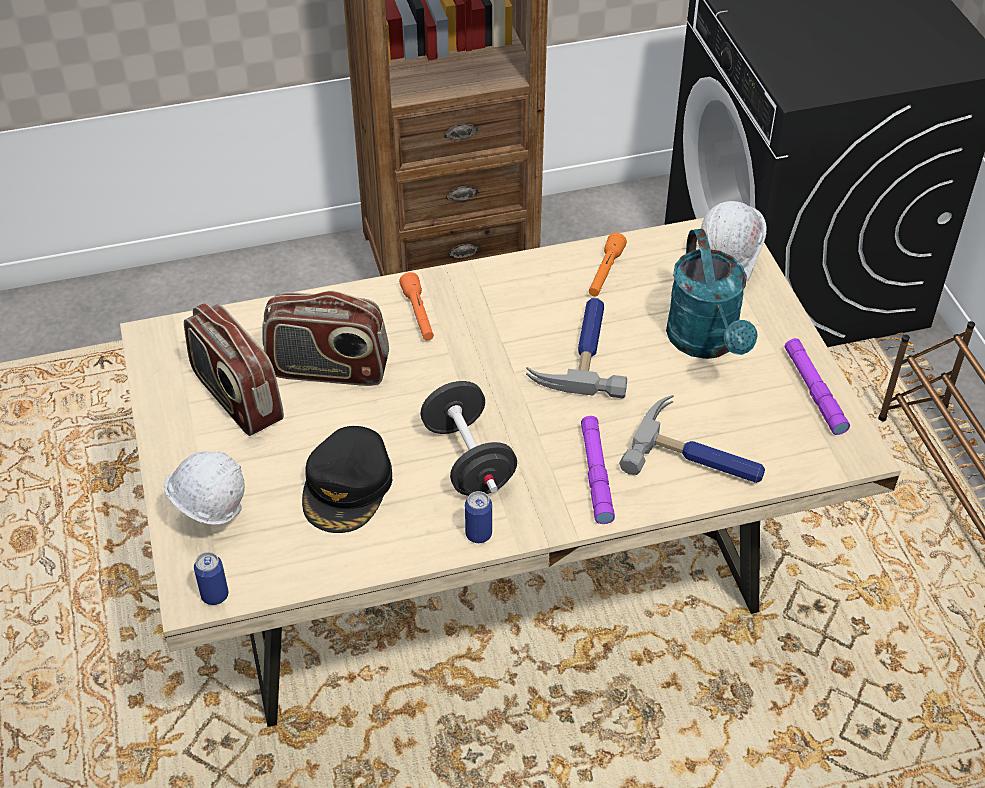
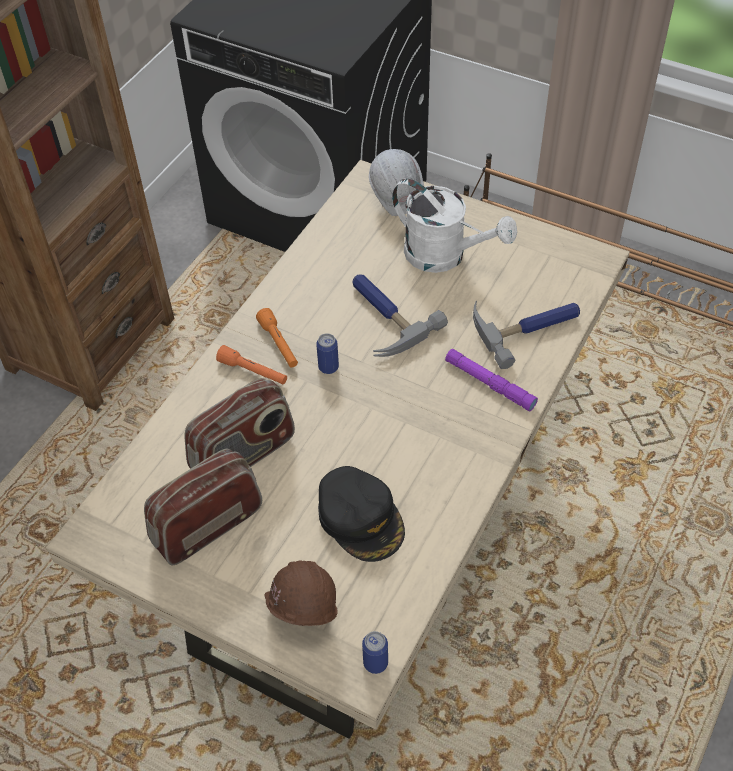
camera: 45 degrees left, 5 degrees up
(210, 516) = (301, 617): white hard hat -> brown hard hat
(236, 397) = (207, 525): radio -> radio turned 135 degrees clockwise
(468, 460) = (409, 437): black dumbbell -> none
(478, 534) = (475, 477): can -> can (328, 367)
(605, 273) = (332, 257): orange flashlight -> orange flashlight (279, 344)
(707, 343) = (445, 256): turquoise watering can -> white watering can
(814, 391) = (535, 241): purple flashlight -> none

